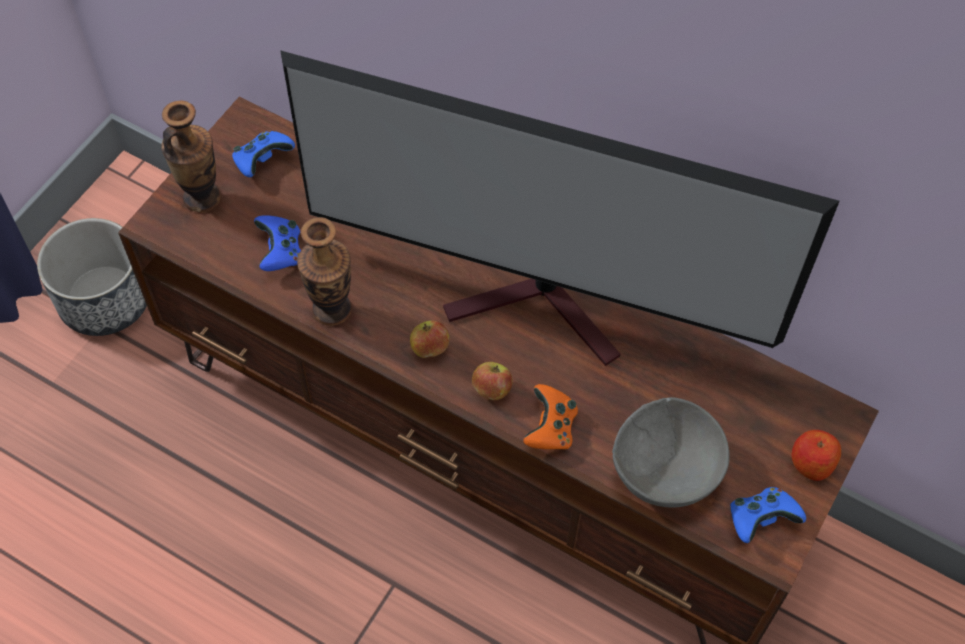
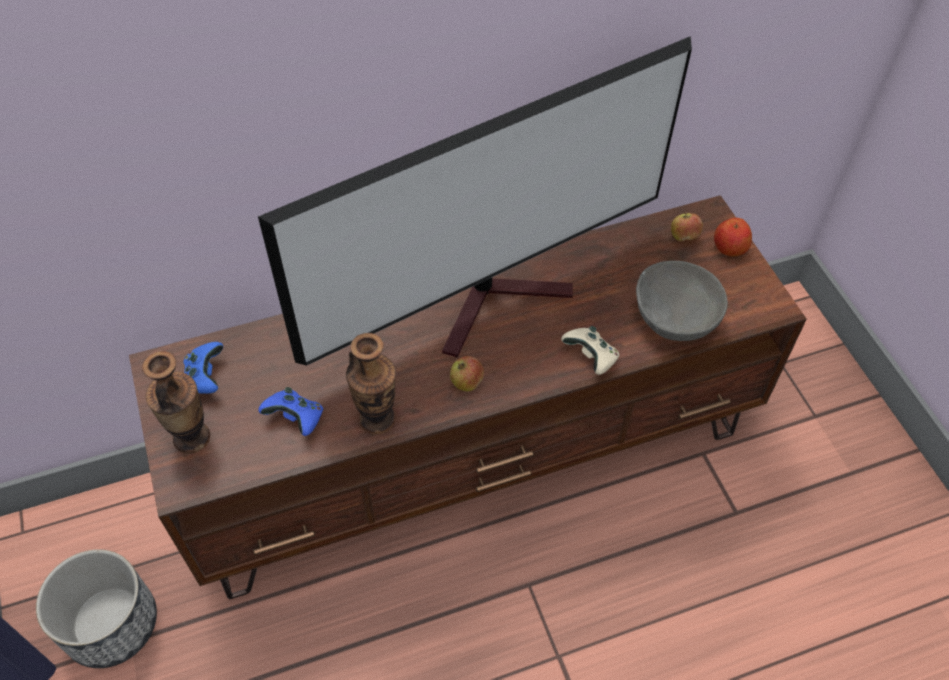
camera: 50 degrees left, 5 degrees down
(491, 389) = (532, 369): apple -> apple (684, 237)
(550, 428) = (591, 357): orange game controller -> beige game controller
(760, 520) = (747, 297): blue game controller -> none

